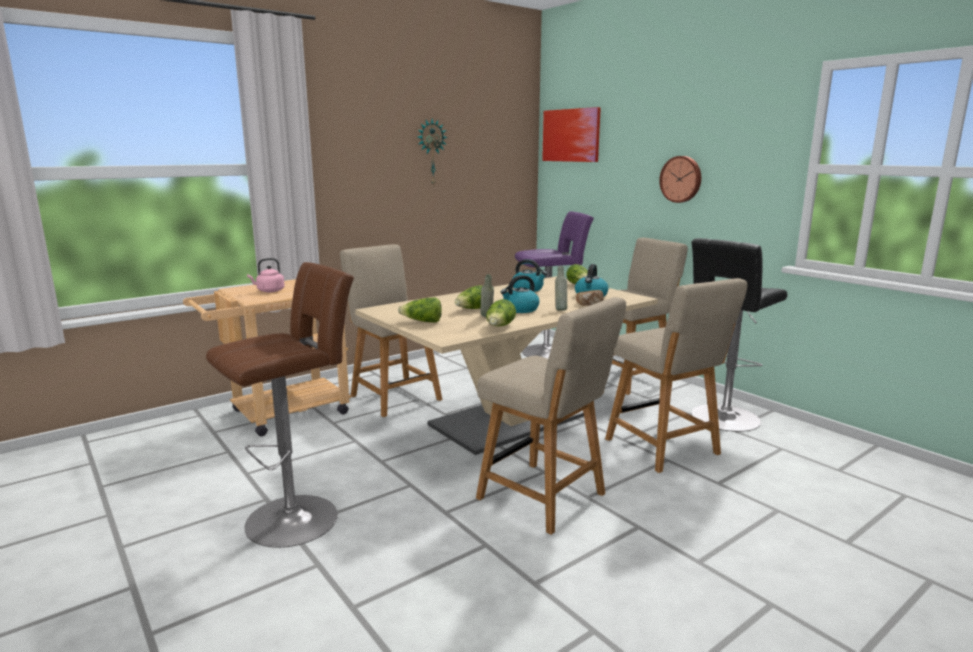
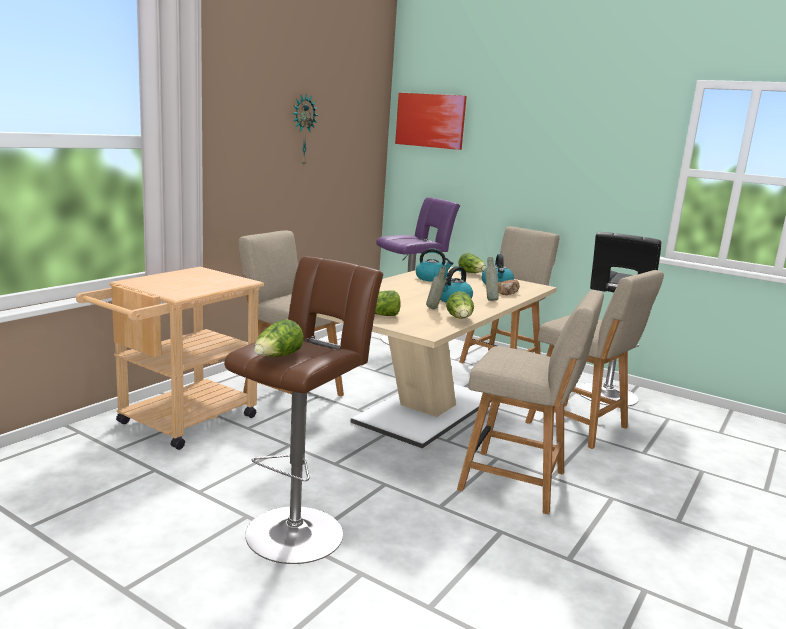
camera: 20 degrees left, 0 degrees up
(269, 291) = (178, 284): pink kettle -> none
(472, 309) = (409, 301): lettuce -> lettuce (277, 357)
(681, 179) = (554, 173): wall clock -> none

